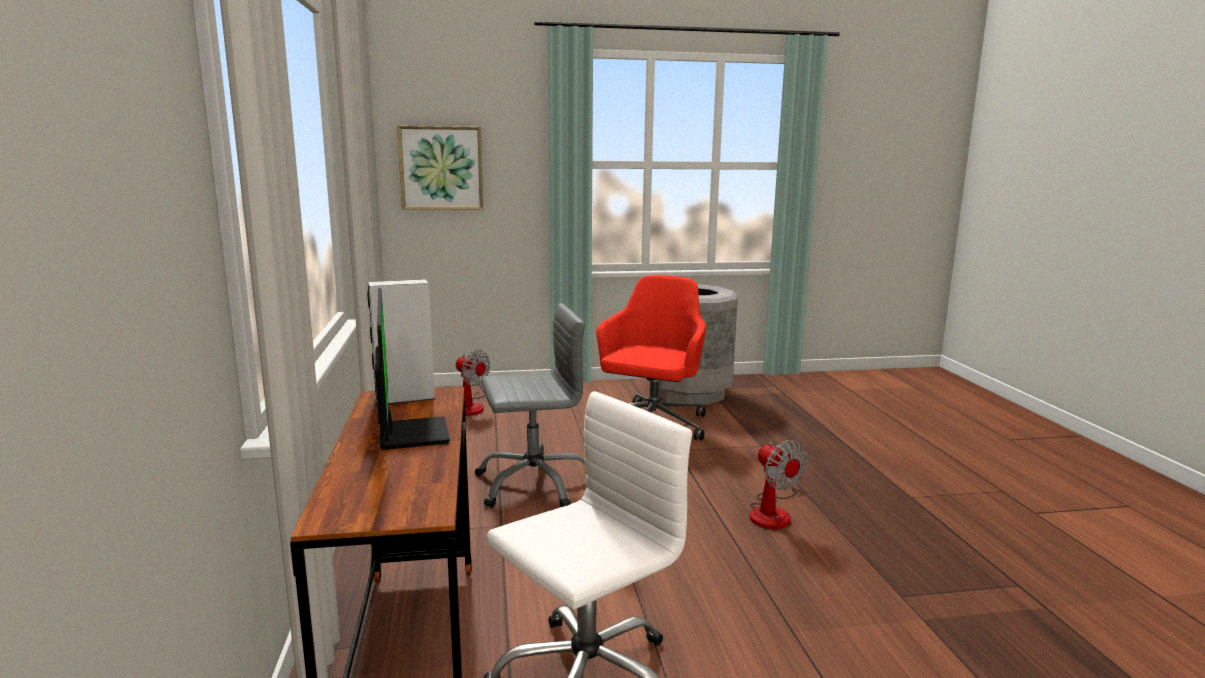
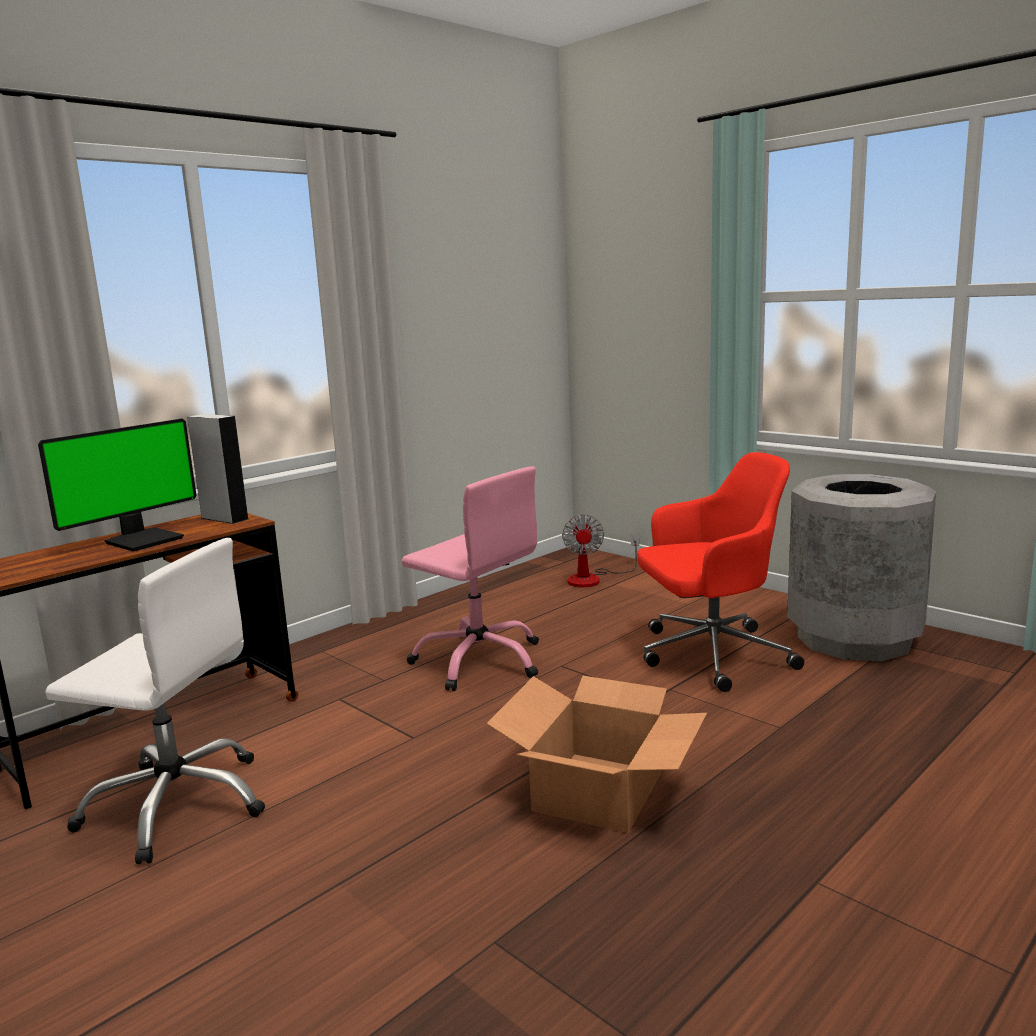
camera: 55 degrees right, 0 degrees up
(441, 168) = (617, 307): picture -> none
(534, 483) = (479, 660): grey office chair -> pink office chair
(773, 512) = (600, 791): fan -> cardboard box

